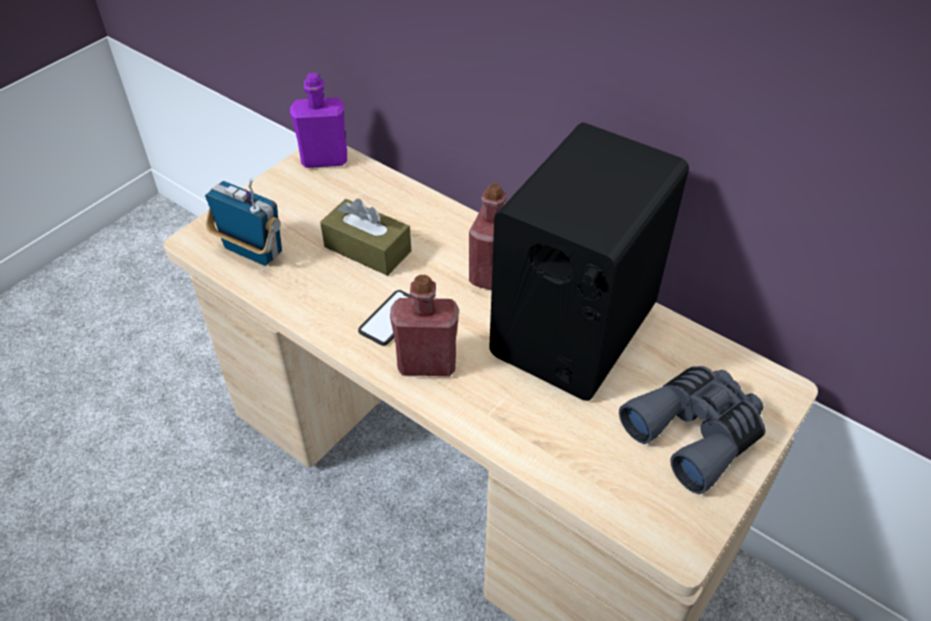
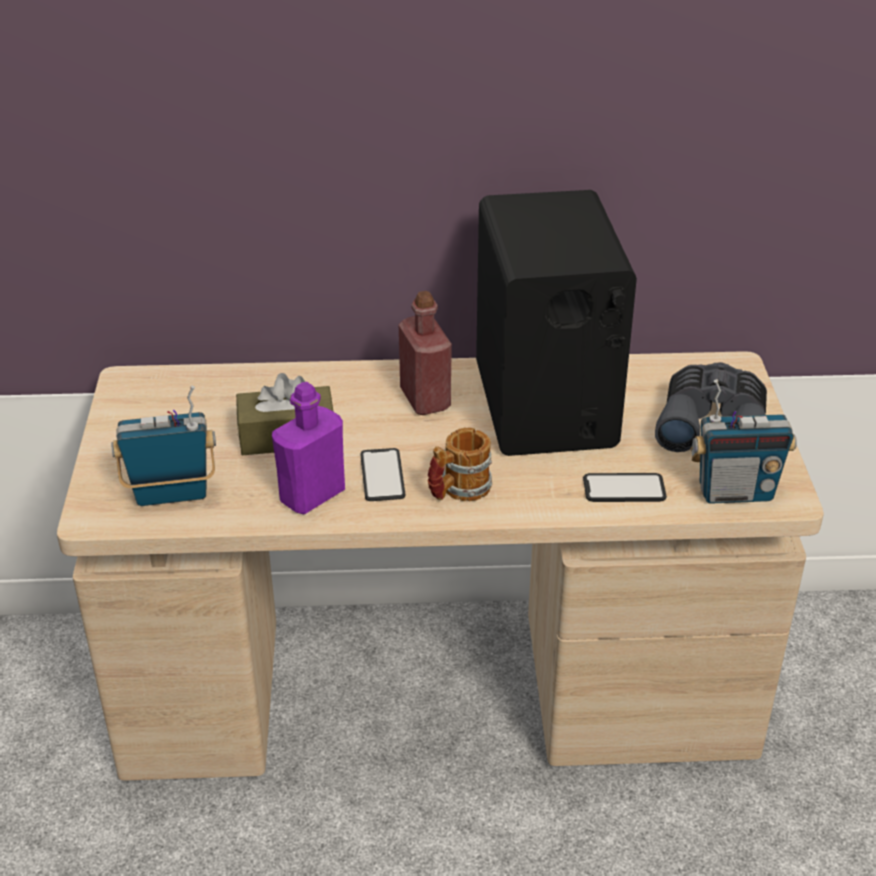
camera: 40 degrees left, 10 degrees down
(324, 159) = (139, 386): purple bottle -> purple bottle (312, 495)
(427, 364) = (458, 491): red bottle -> mug
(550, 443) = (624, 489): none -> phone
(640, 509) = (735, 492): none -> radio

